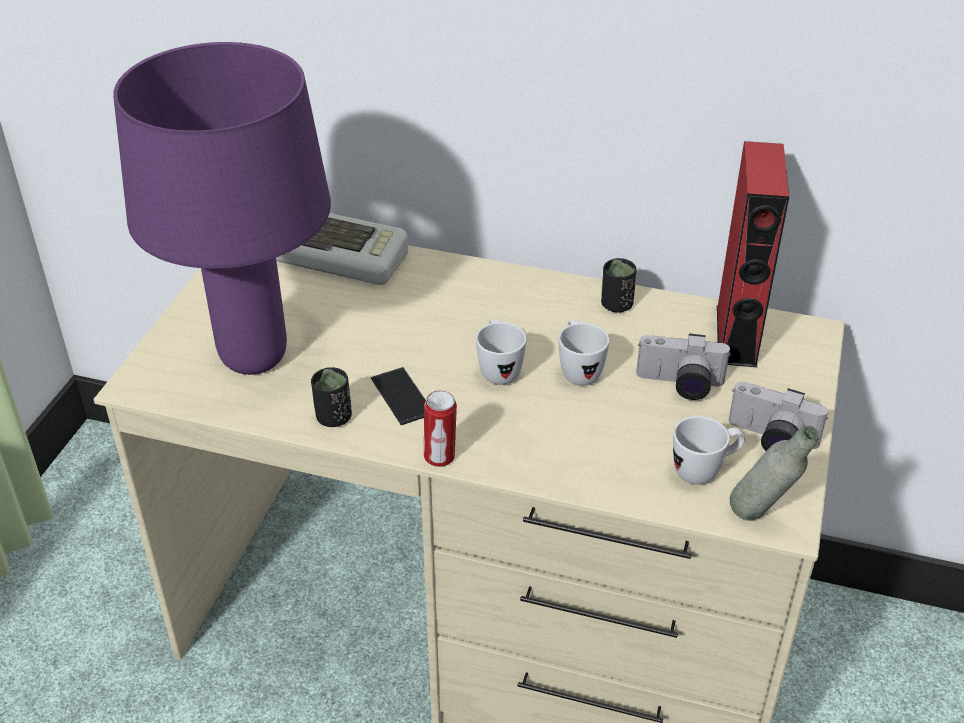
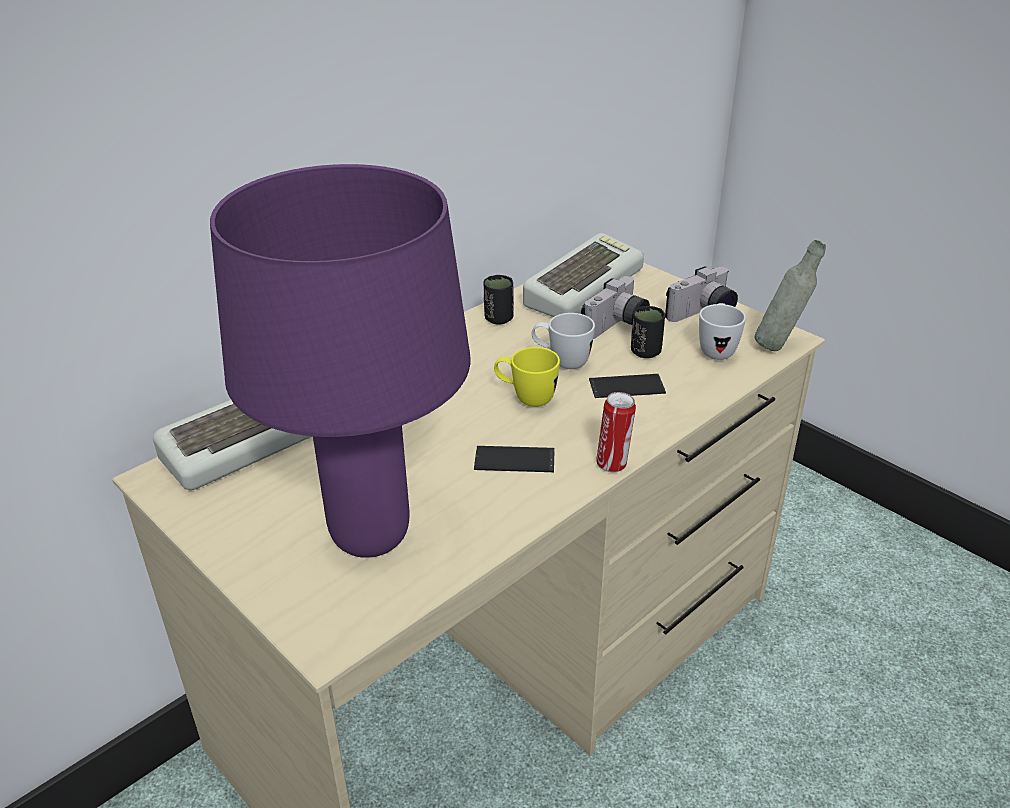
camera: 60 degrees left, 5 degrees down
(333, 418) = (509, 509): black cup -> black cup (645, 352)
(498, 370) = (526, 398): white mug -> yellow mug
(573, 427) = (627, 386): none -> phone
(736, 335) = (582, 286): red speaker -> keyboard

